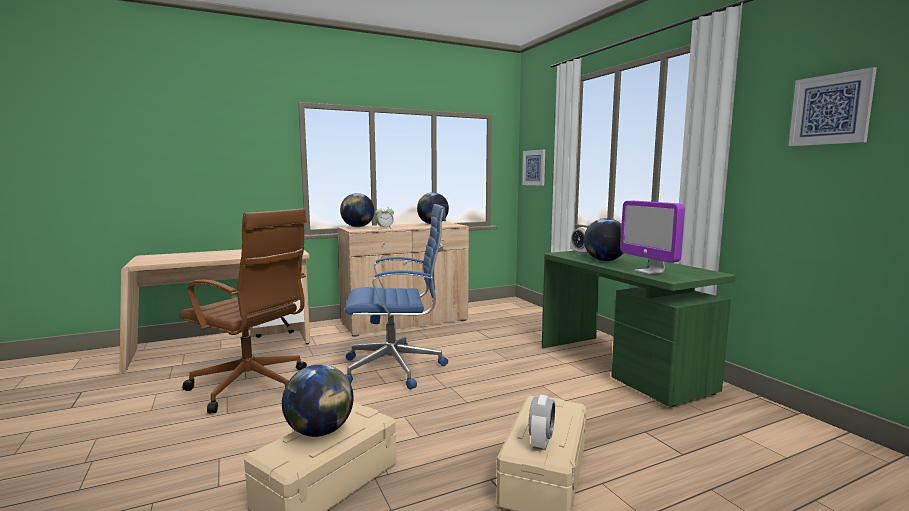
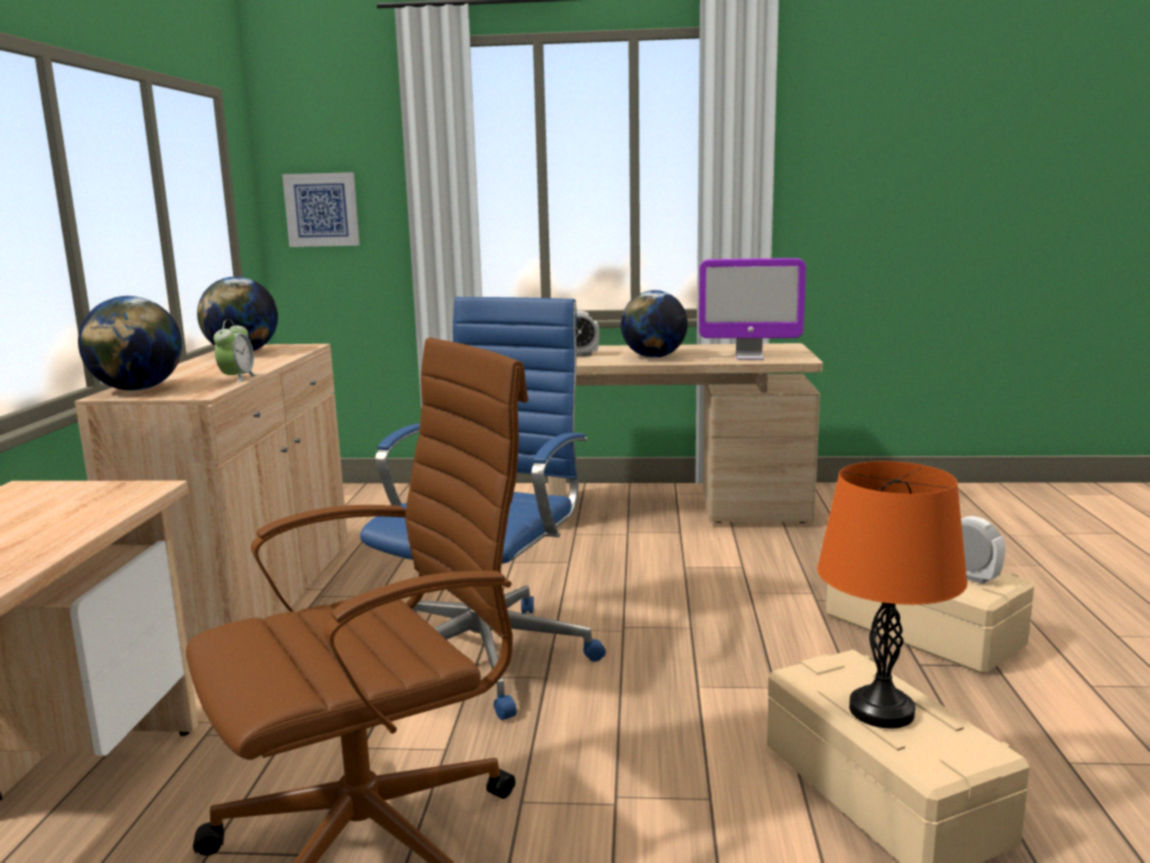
camera: 60 degrees left, 5 degrees up
(320, 432) = (881, 711): globe -> orange table lamp
(622, 367) = (678, 510): green desk -> beige desk
(830, 109) = (869, 141): picture -> none

